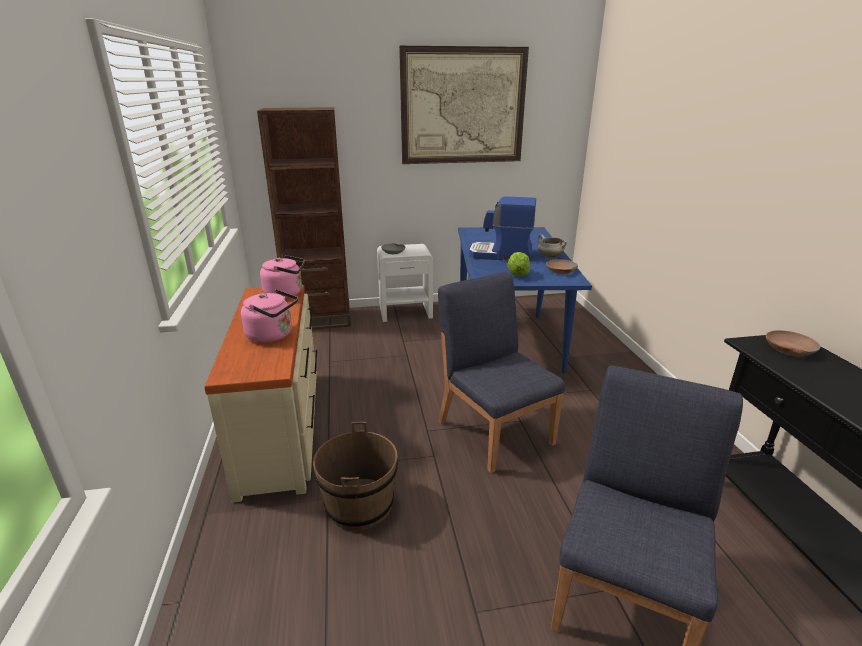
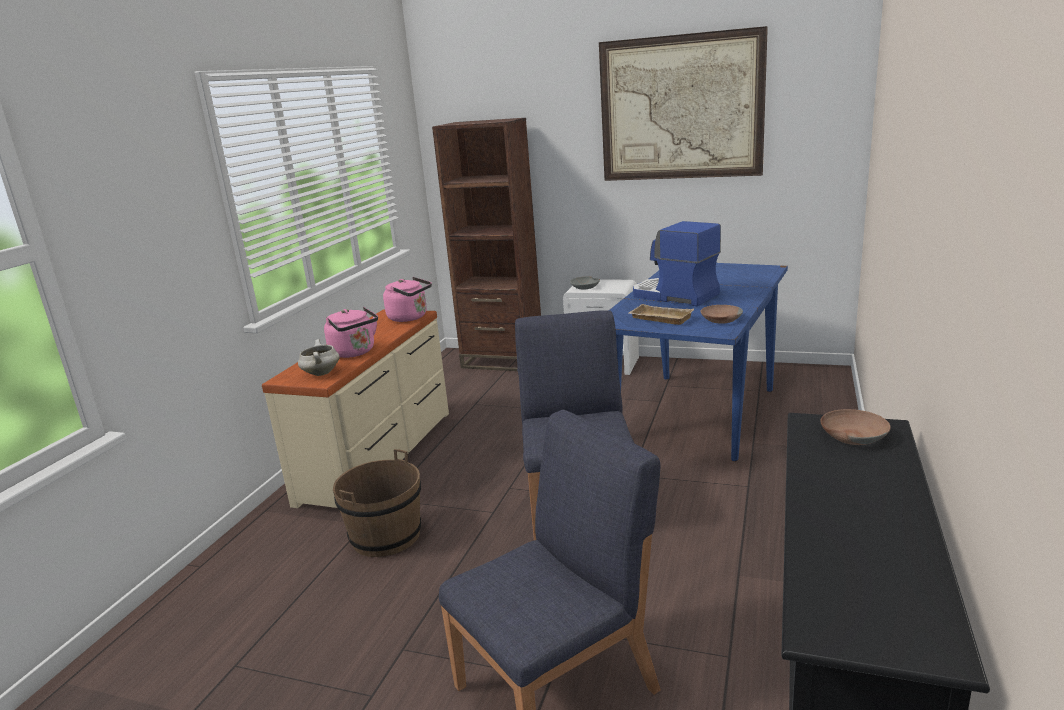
camera: 30 degrees right, 5 degrees down
(517, 274) = (659, 319): lettuce -> beige tray
(549, 257) = (733, 302): white cooking pot -> white cooking pot (320, 373)

